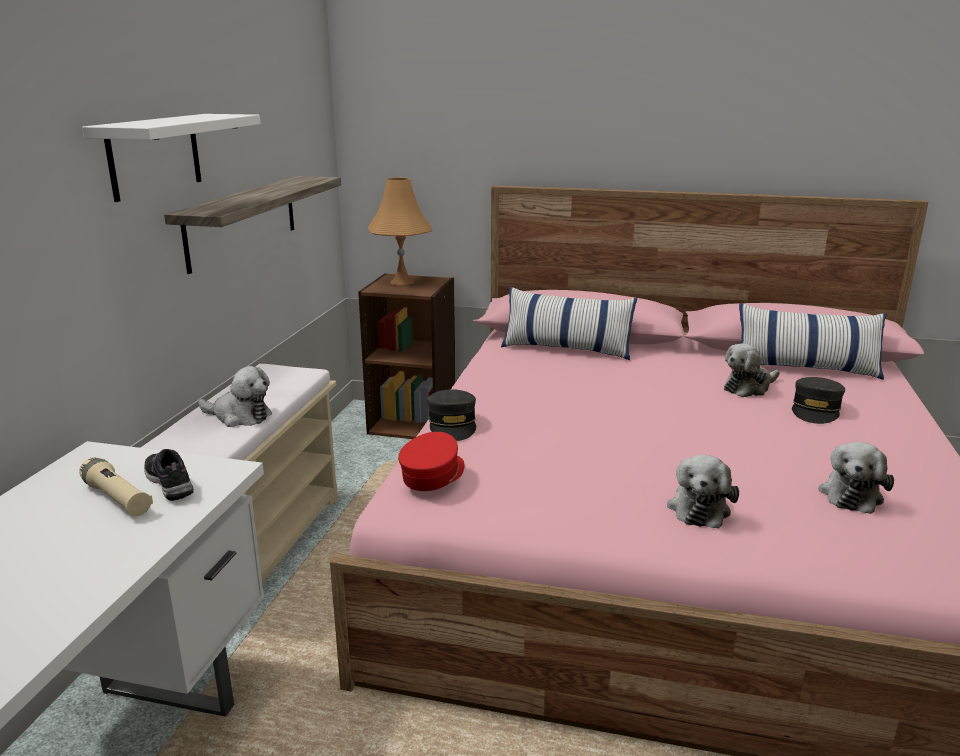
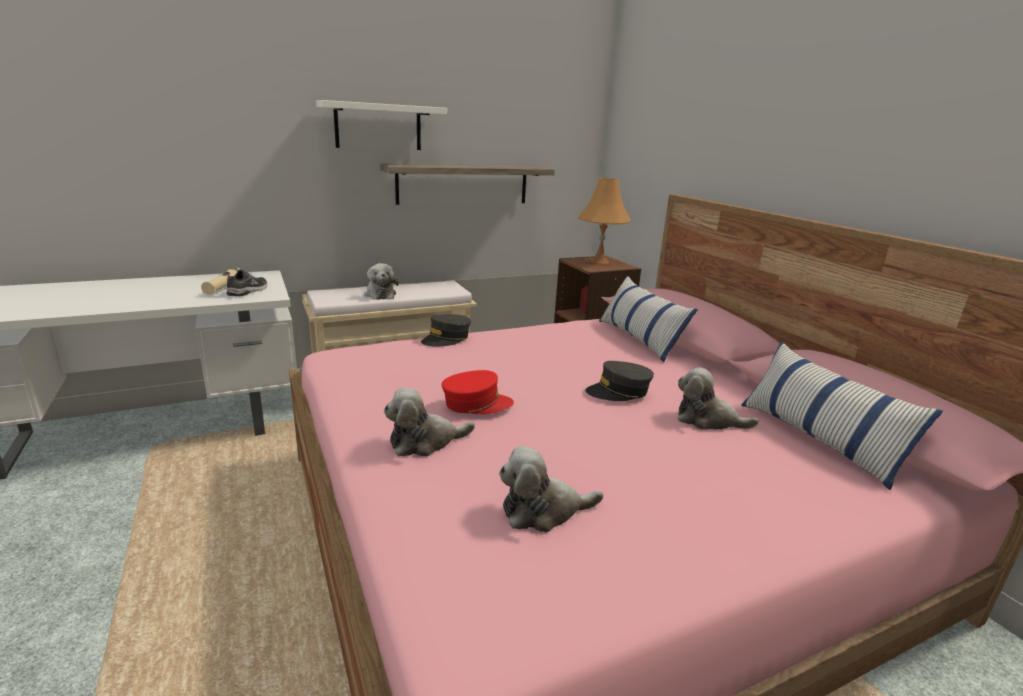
camera: 50 degrees right, 0 degrees up
(433, 474) = (363, 348): red cap -> red cap (476, 404)
(816, 410) = (714, 461): grey cap -> grey cap (619, 391)

